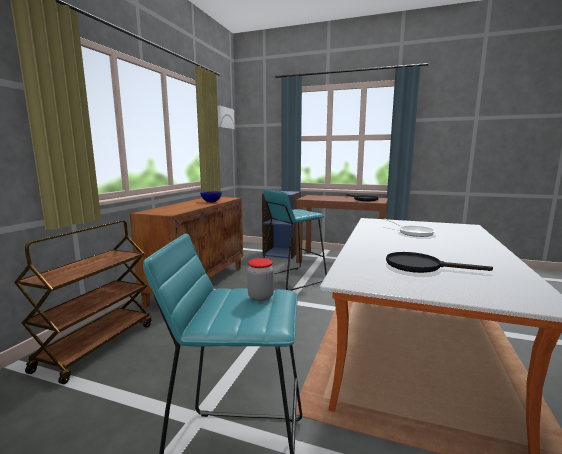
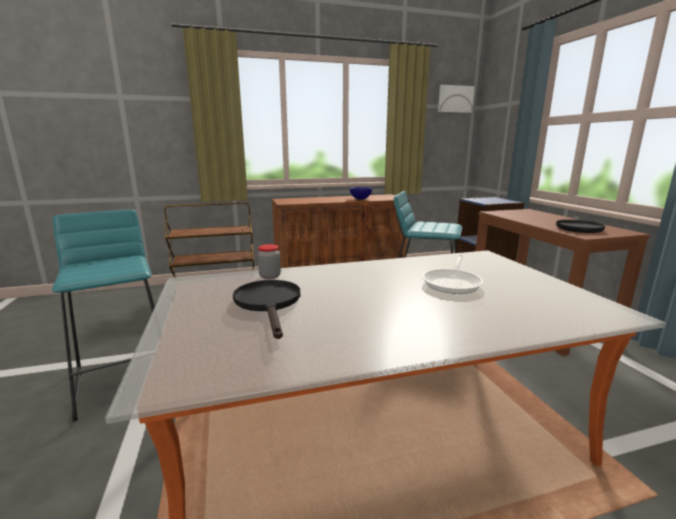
camera: 55 degrees right, 5 degrees up
(260, 297) = (121, 266): jar -> jar (270, 276)

